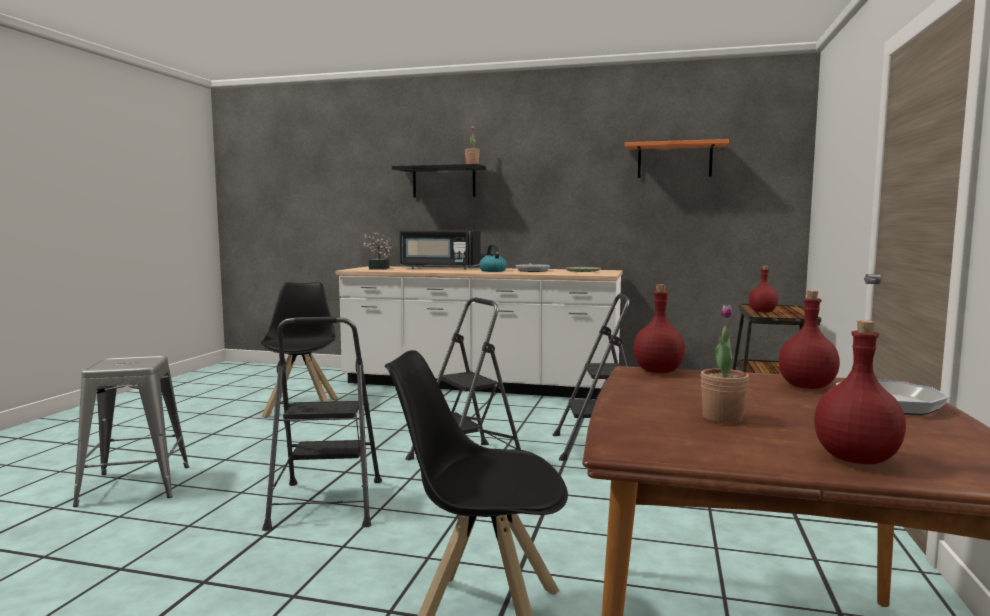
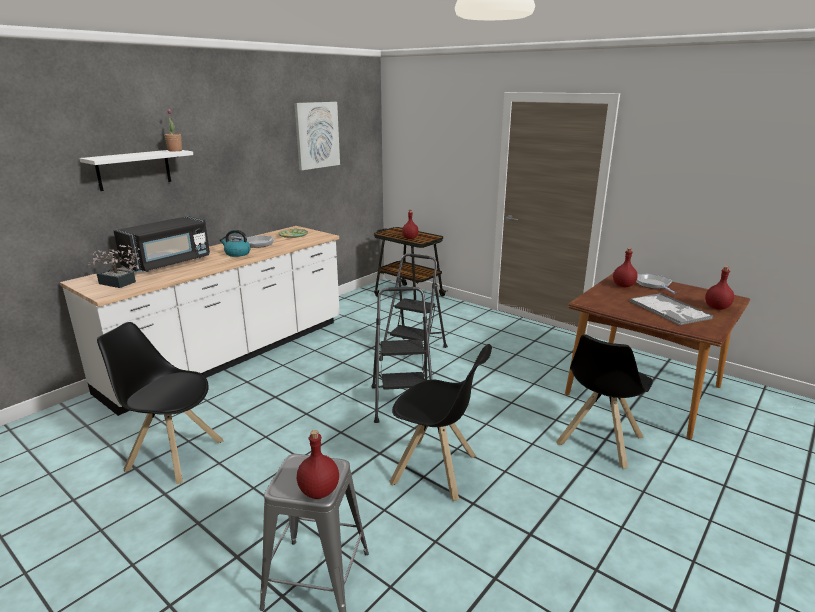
camera: 65 degrees left, 15 degrees up
(326, 504) = (437, 470): black step ladder -> black chair
(444, 182) = (134, 169): black shelf -> white shelf
(657, 371) = (587, 299): red bottle -> red bottle (318, 491)
(674, 161) = (317, 135): orange shelf -> picture
(722, 418) = (670, 310): potted plant -> tray

